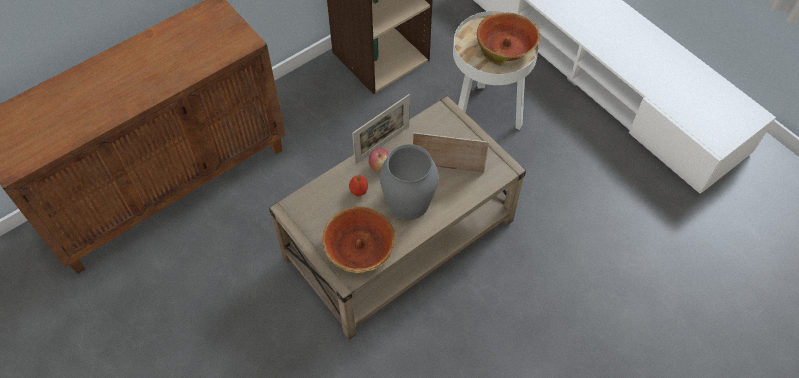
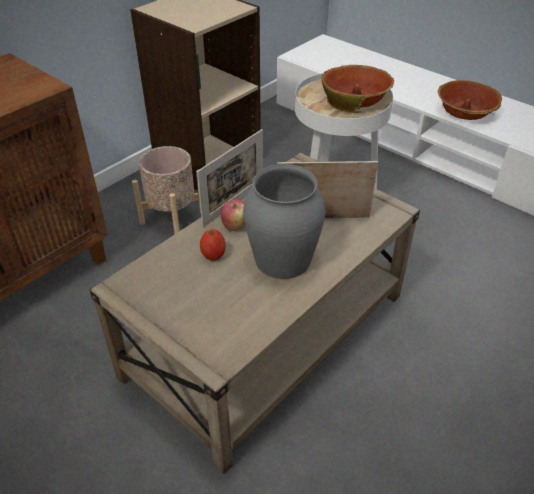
camera: 10 degrees left, 15 degrees down
(341, 114) = (173, 217): none -> beige planter
(359, 248) = (227, 321): bowl -> bowl (465, 112)

